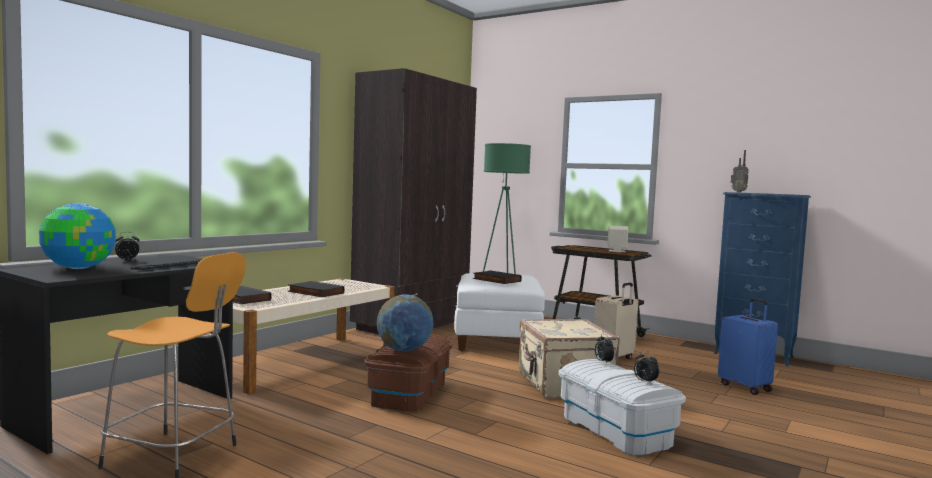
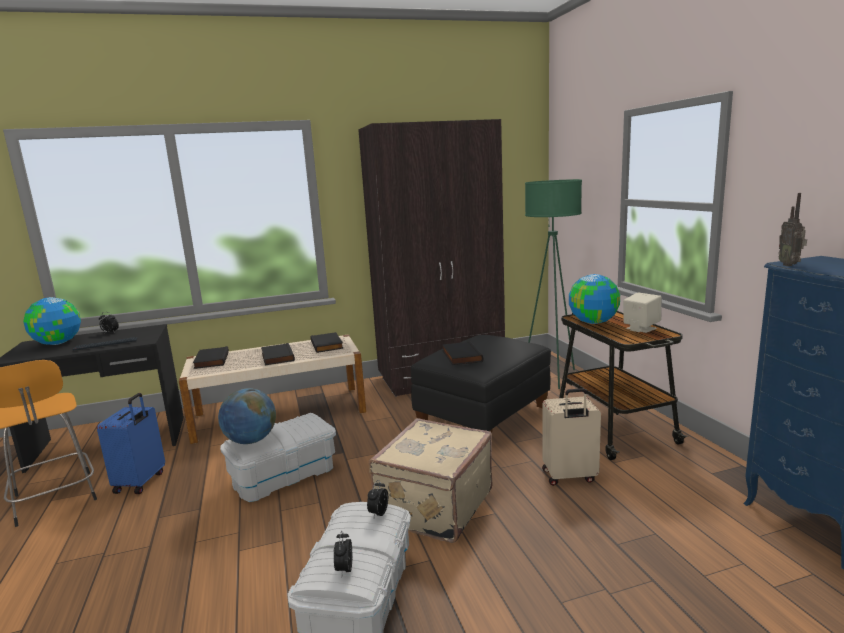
camera: 40 degrees right, 10 degrees up
(344, 284) = (328, 345): none -> black book
(409, 393) = (284, 475): brown storage box -> white storage box
(496, 340) = (483, 416): white ottoman -> black ottoman
(582, 249) = (593, 322): none -> globe
(745, 387) = (673, 591): blue suitcase -> blue suitcase (141, 482)

